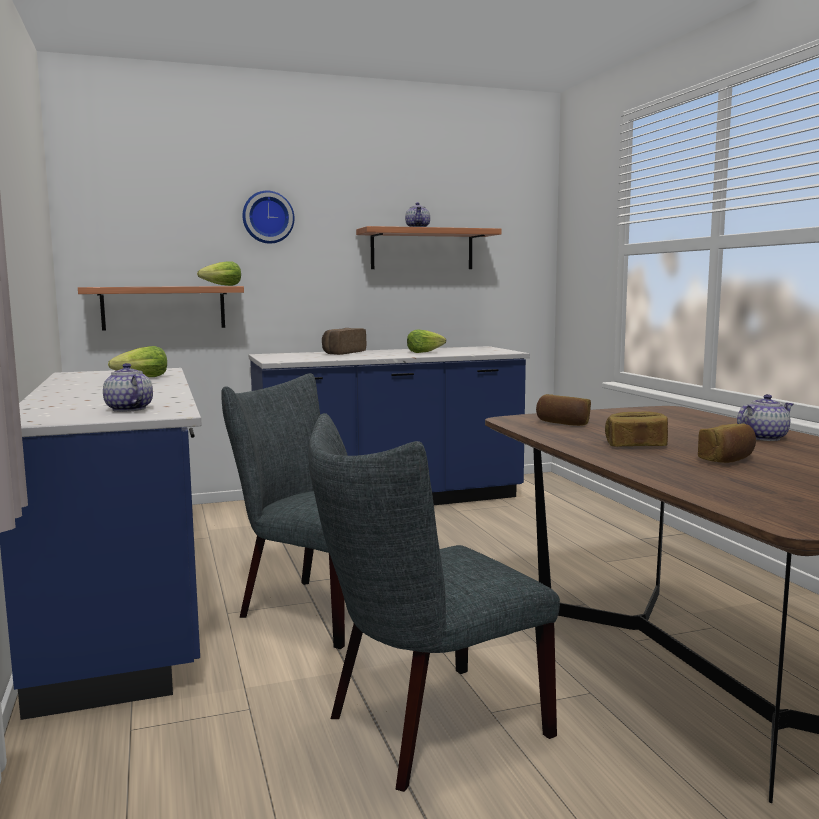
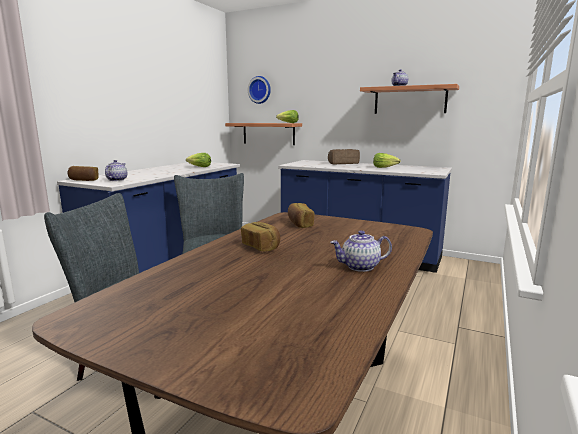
camera: 45 degrees right, 5 degrees up
(268, 217) = (318, 84): wall clock -> wall clock (260, 90)
(727, 460) = (255, 271): bread -> bread (84, 180)
(763, 438) = (360, 267): teapot -> teapot turned 150 degrees clockwise

